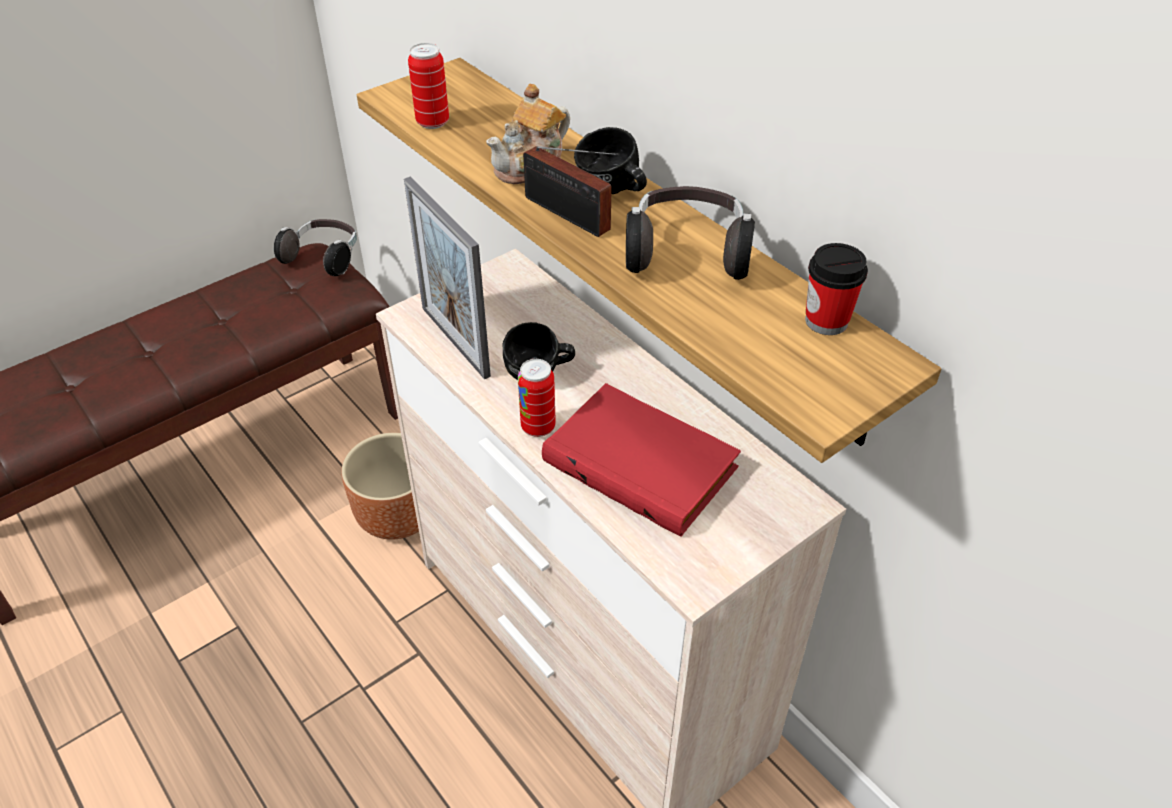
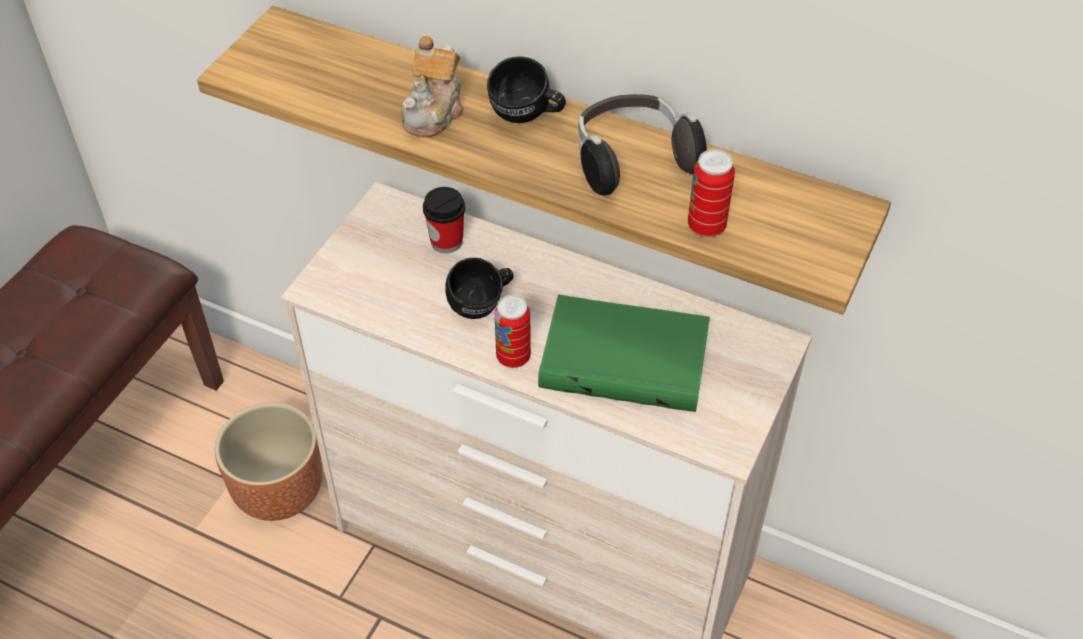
camera: 25 degrees left, 5 degrees up
(324, 258) = (94, 242): headphones -> none
(432, 122) = (302, 90): can -> can (706, 226)
(455, 341) = (380, 299): picture frame -> none
(570, 216) = (507, 154): radio -> none
(643, 463) = (626, 357): red book -> green book
(826, 321) = (783, 188): cup -> cup (446, 241)

